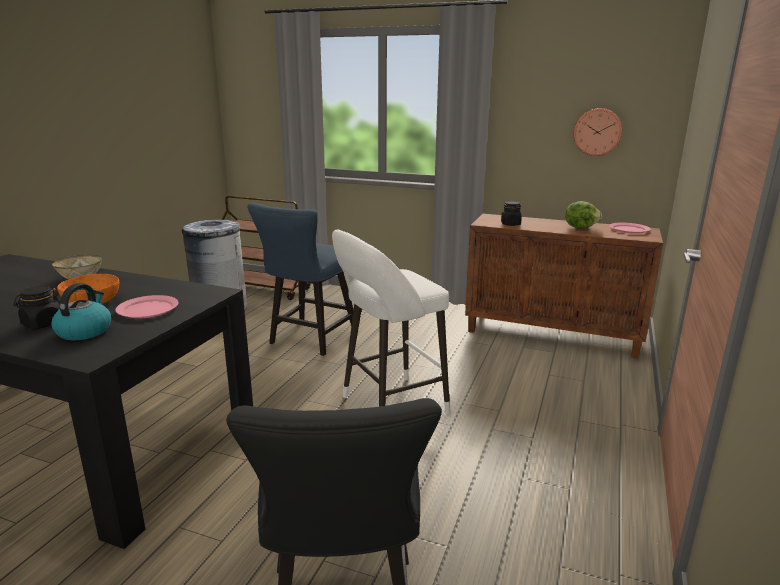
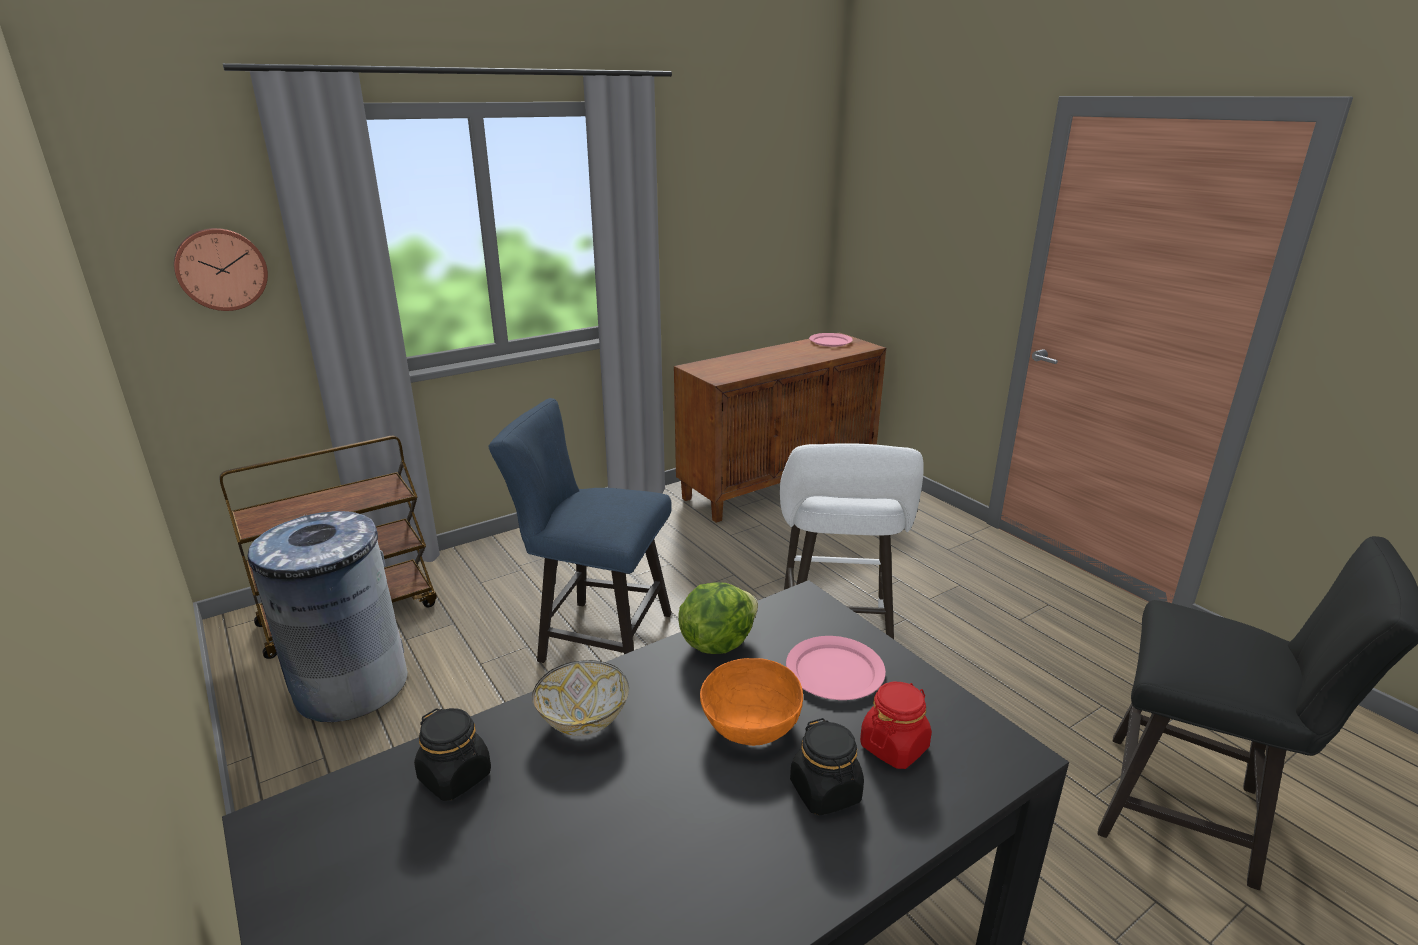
camera: 55 degrees left, 5 degrees up
(84, 331) = (894, 746): kettle -> red jar
(309, 340) = (596, 637): blue chair -> blue chair turned 135 degrees clockwise
(510, 224) = (742, 370): black jar -> black jar (455, 776)
(580, 227) = (798, 353): lettuce -> lettuce (716, 642)
(597, 132) = (763, 235): wall clock -> wall clock (221, 269)

